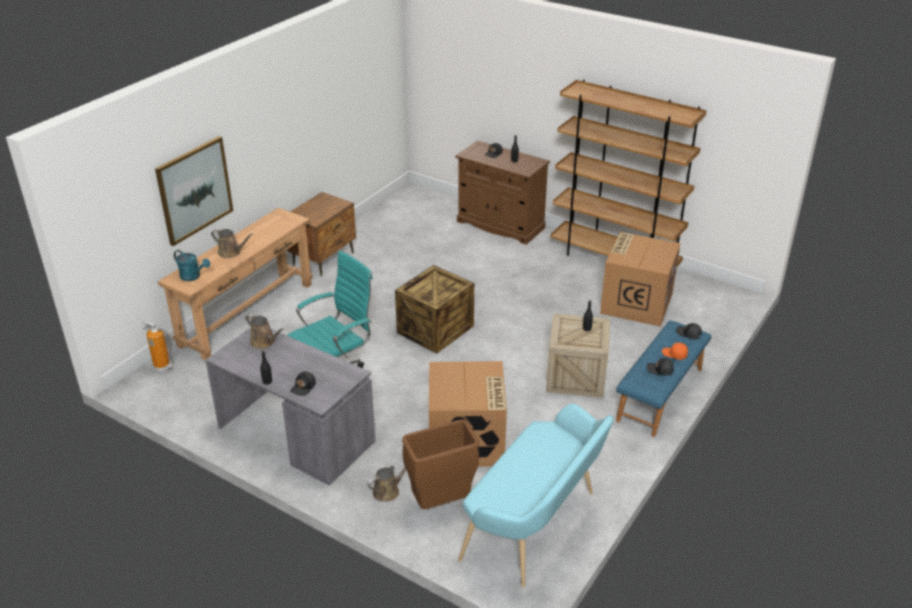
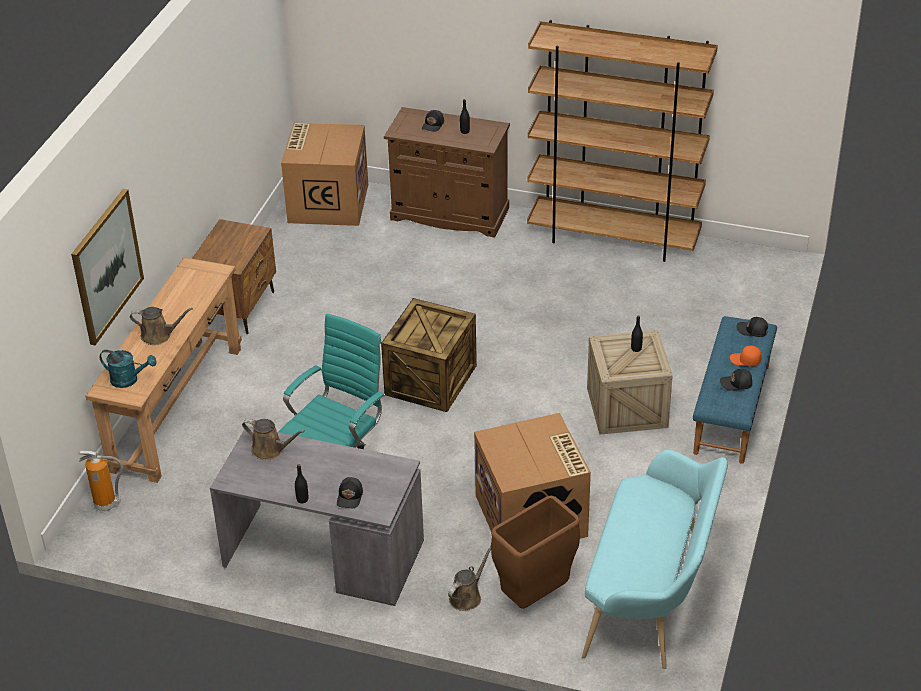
camera: 15 degrees left, 5 degrees up
(636, 302) = (661, 294): cardboard box -> cardboard box (327, 202)

